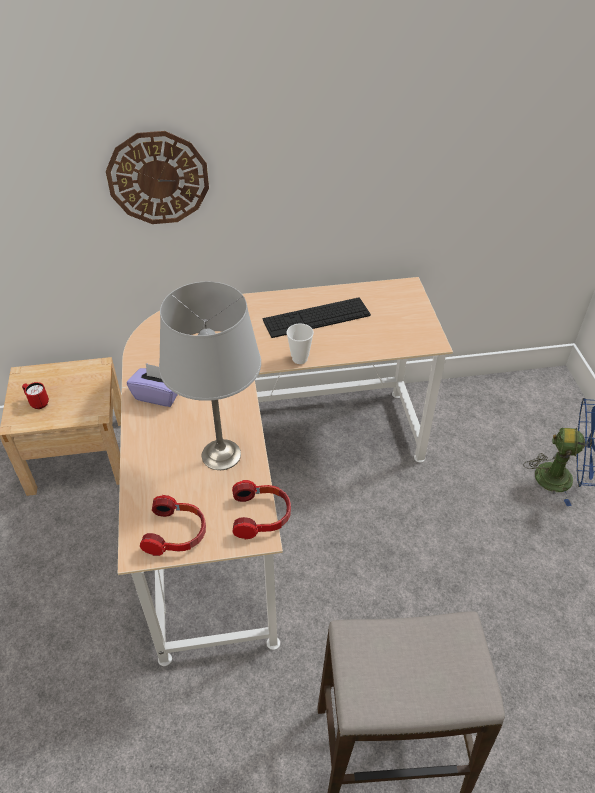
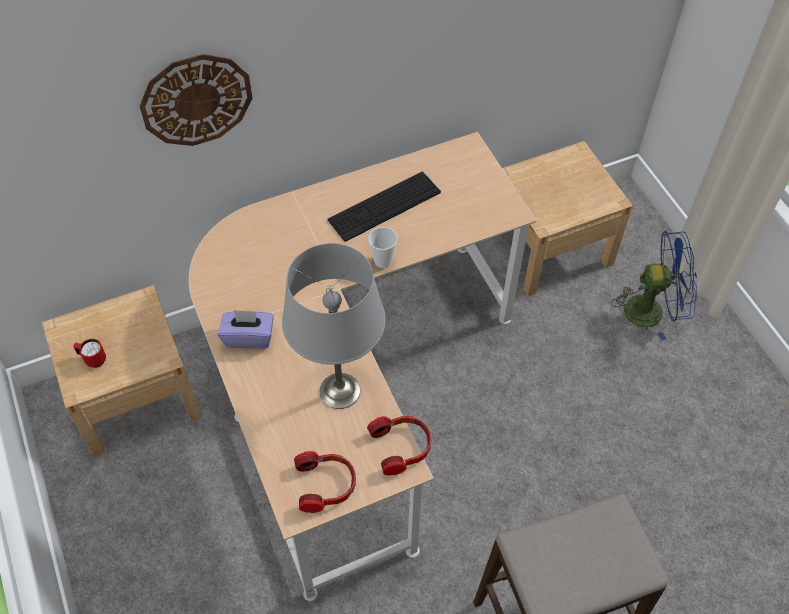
camera: 15 degrees left, 10 degrees up
(476, 408) = (549, 247): none -> beige nightstand

